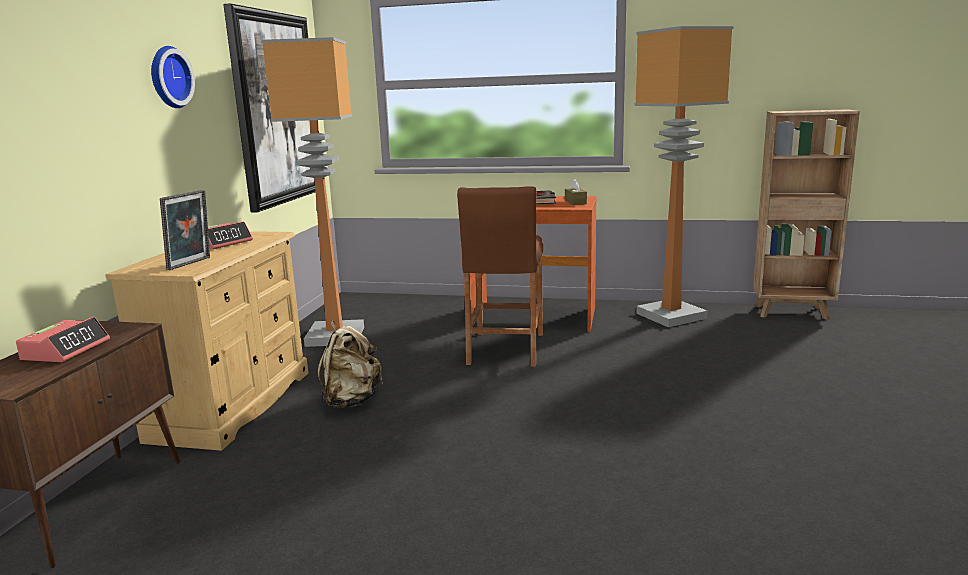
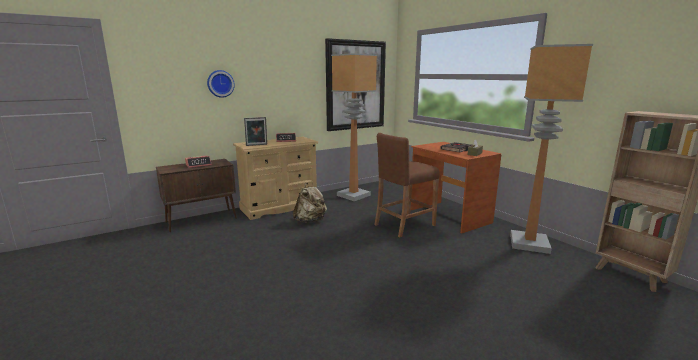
camera: 45 degrees right, 0 degrees up
(168, 77) = (283, 71): wall clock -> wall clock (220, 83)

